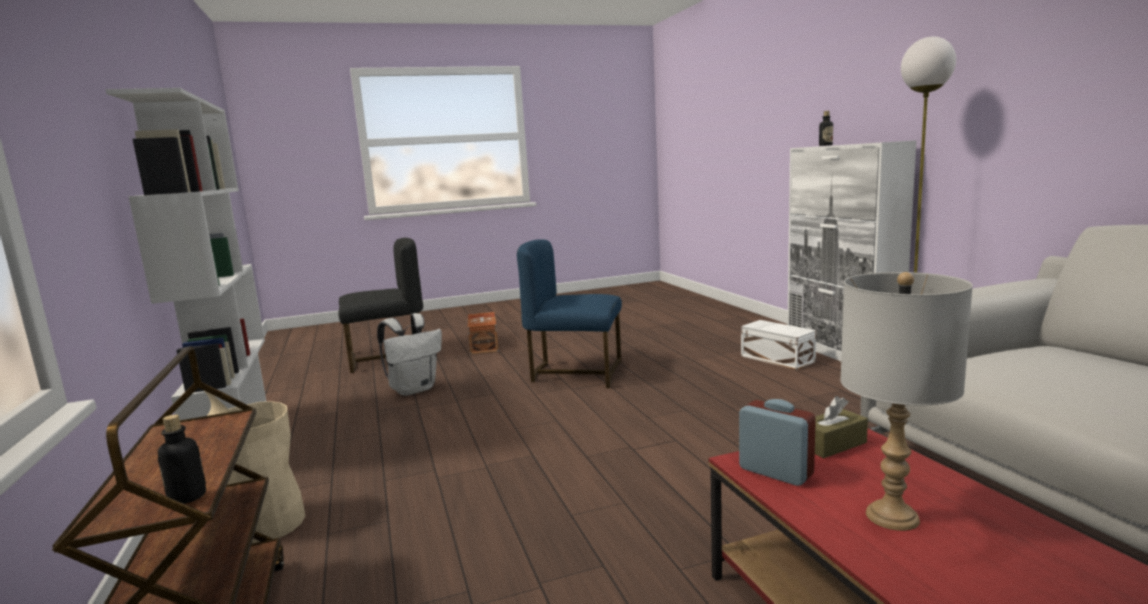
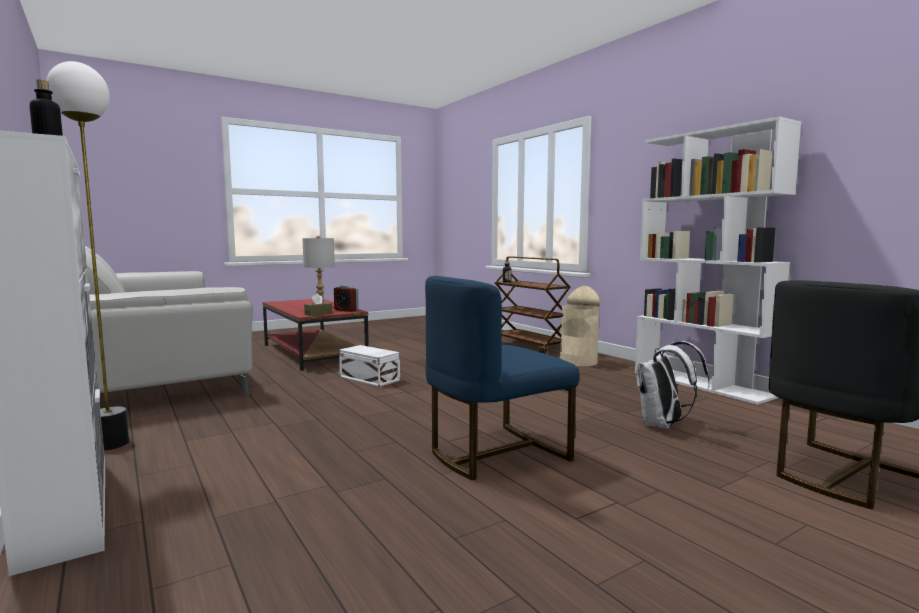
camera: 165 degrees right, 5 degrees down
(484, 345) = (740, 517): brown storage box -> none
(576, 373) = (495, 453): blue chair -> blue chair turned 150 degrees clockwise
(777, 358) = (193, 492): white storage box -> white storage box (369, 379)

